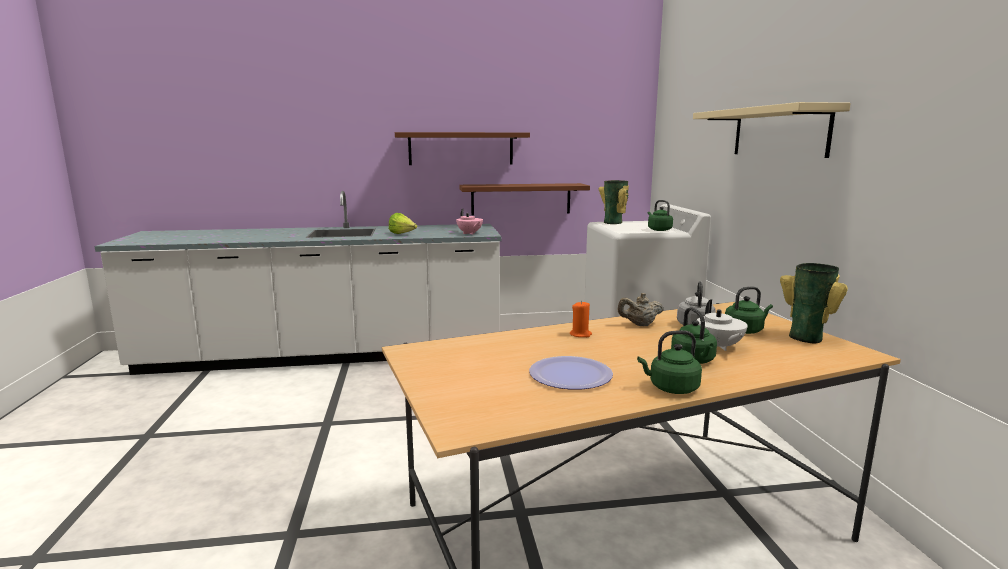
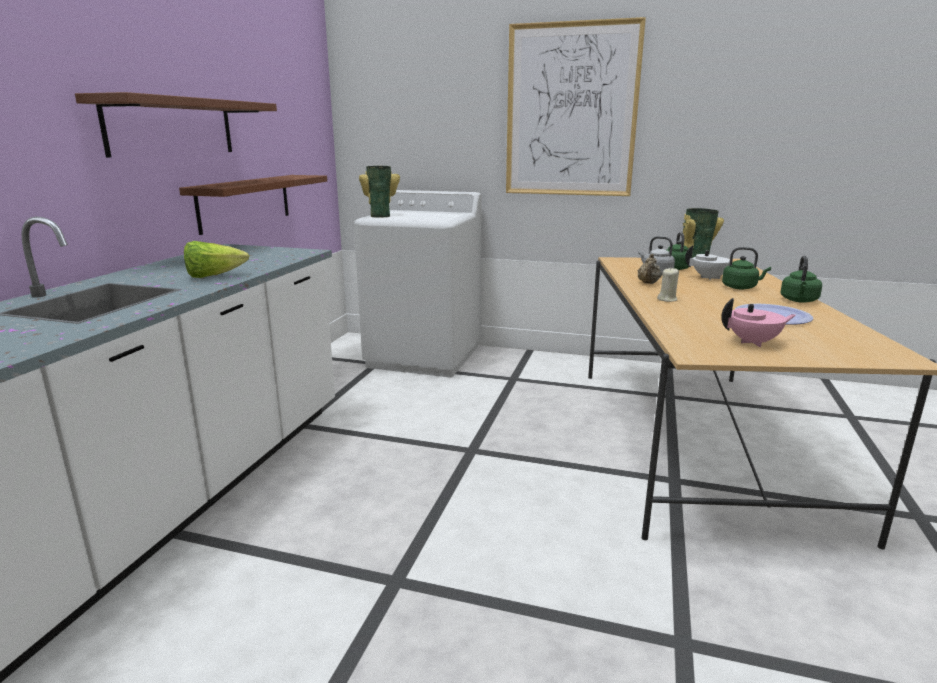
camera: 65 degrees left, 5 degrees up
(469, 233) = (283, 255): pink teapot -> pink teapot (753, 342)
(580, 334) = (667, 299): orange candle -> beige candle
(658, 230) = (445, 214): green kettle -> none
(779, 132) = (571, 111): beige shelf -> picture

